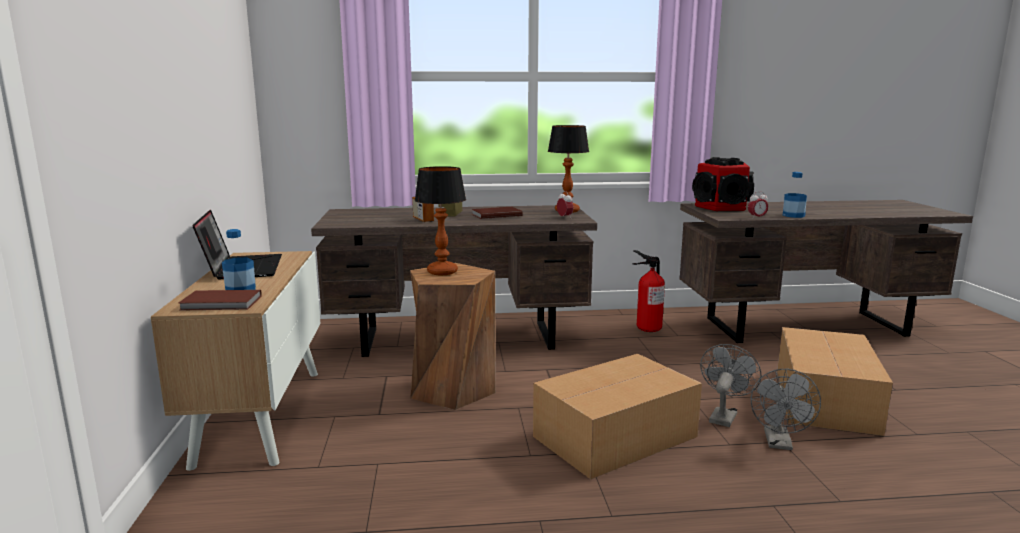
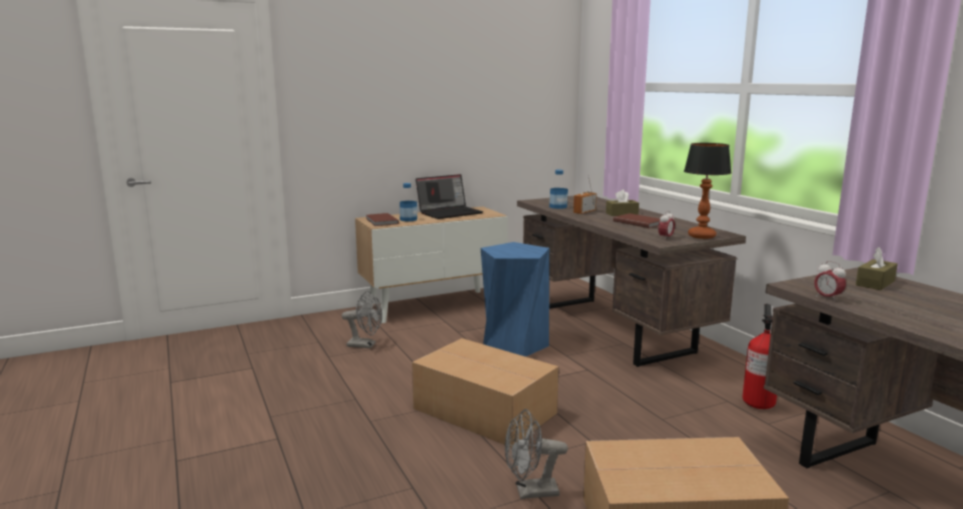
camera: 70 degrees right, 0 degrees up
(443, 272) = (516, 248): table lamp -> none
(452, 389) = (513, 344): brown stool -> blue stool
(722, 207) = (875, 283): speaker -> brown tissue box
(723, 415) = (568, 460): grey fan -> grey fan (365, 345)
(793, 215) = (894, 316): bottle -> bottle (558, 207)

